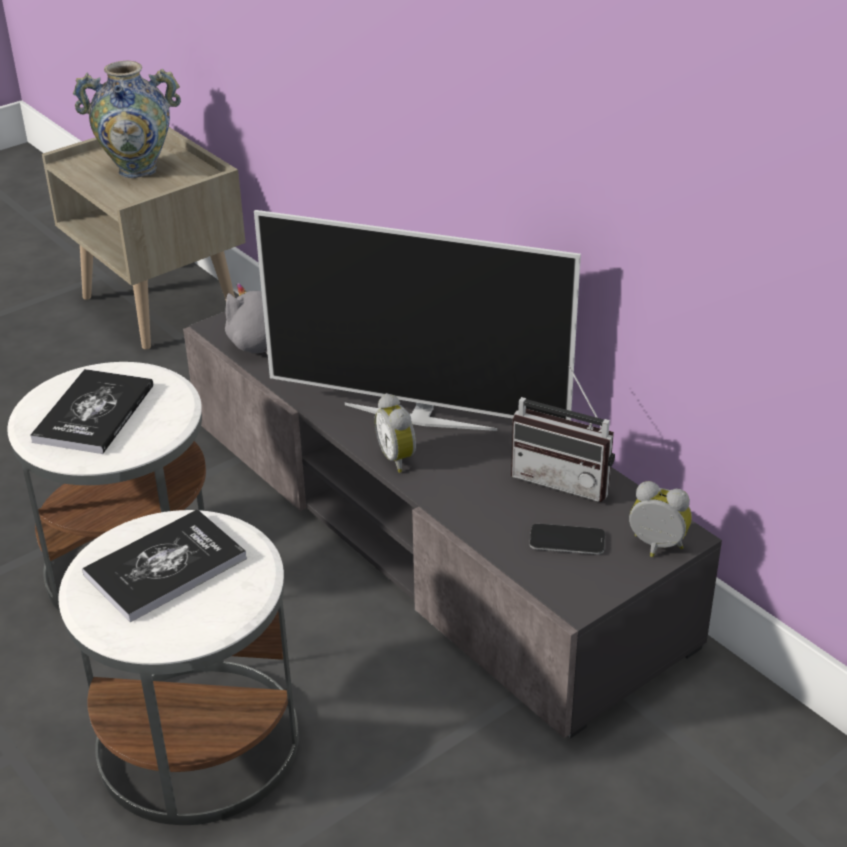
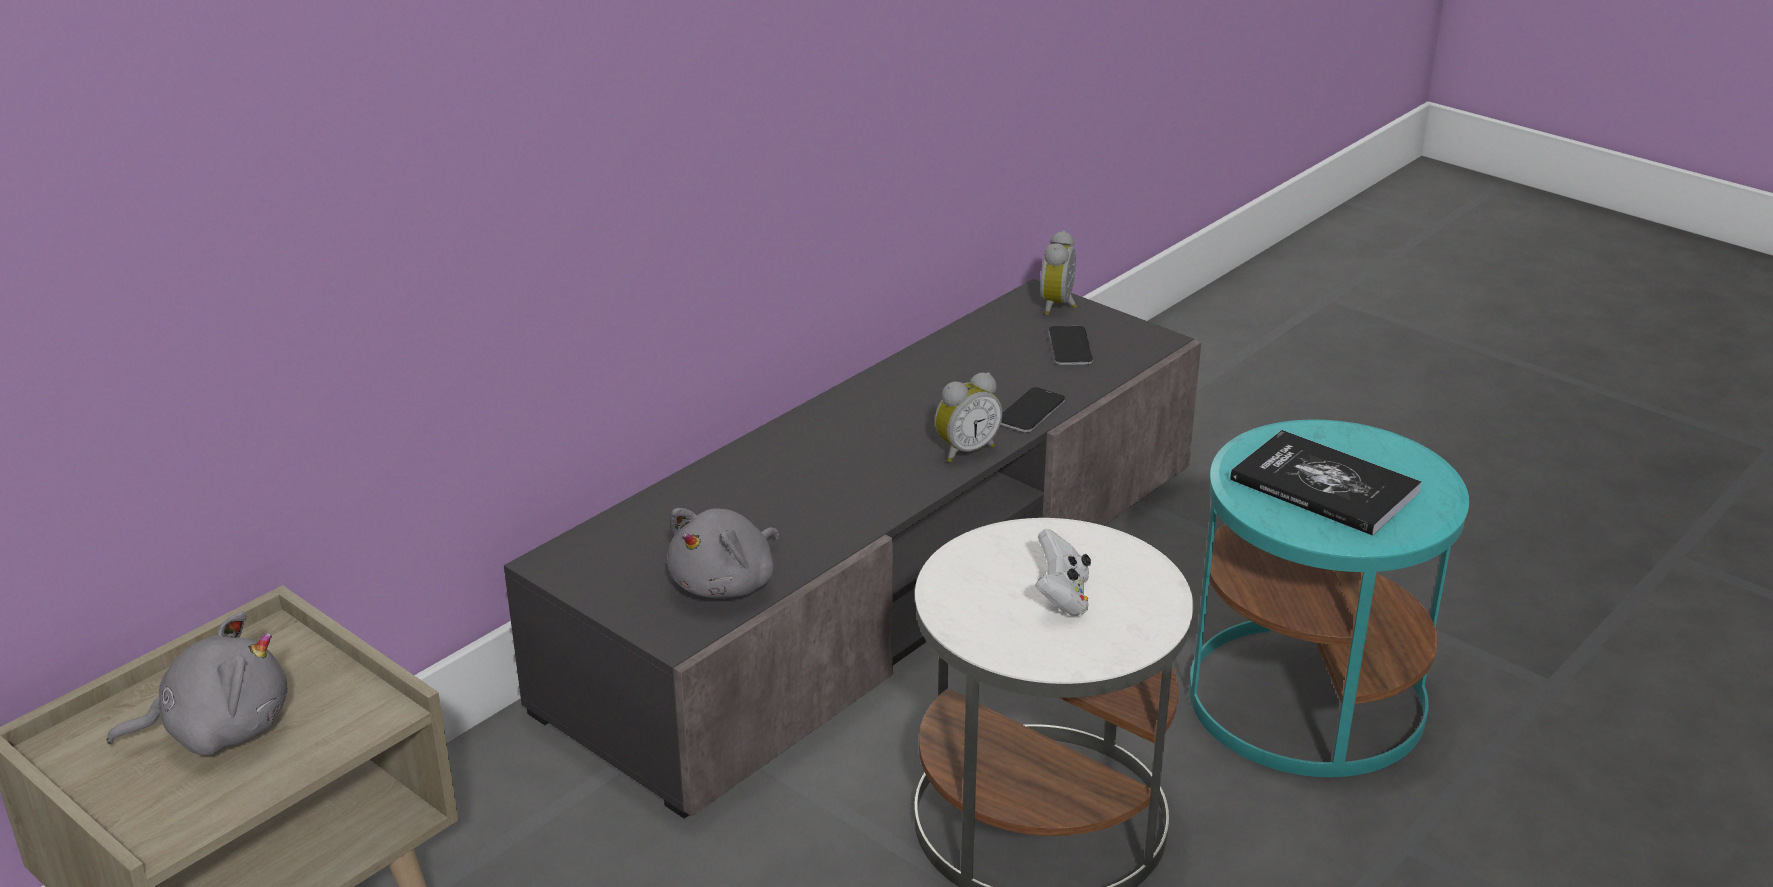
camera: 100 degrees left, 5 degrees down
(94, 413) = (1062, 597): book -> white game controller
(137, 169) = (219, 729): vase -> grey plush toy
(197, 742) = (1305, 700): white side table -> turquoise side table
(420, 416) = (874, 444): television -> none
(451, 500) = (1030, 412): none -> phone
(565, 478) = (968, 352): radio -> none

